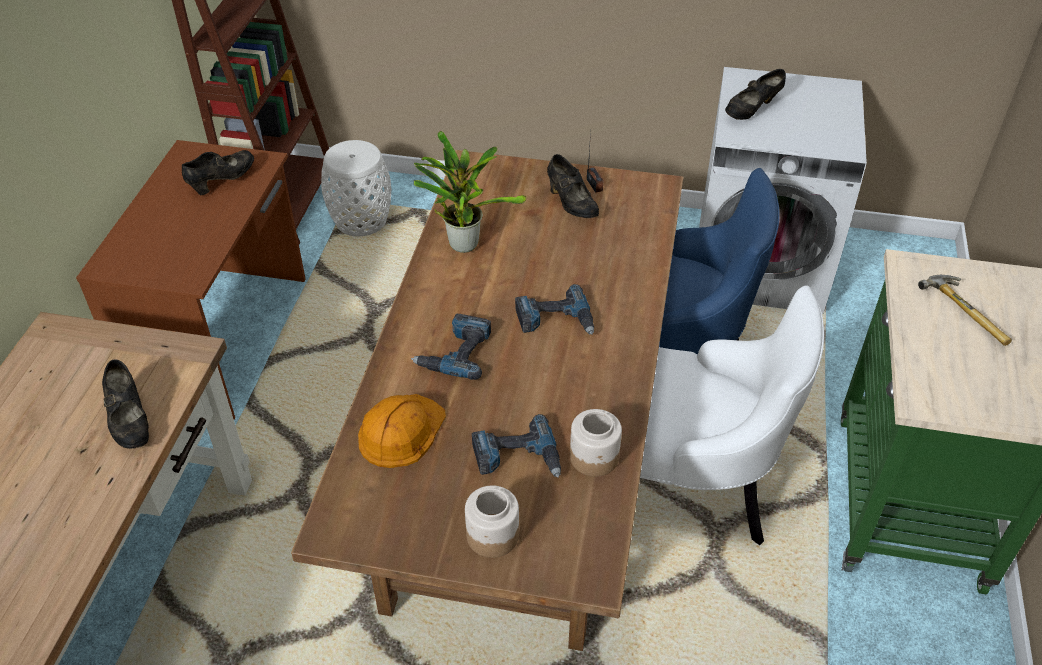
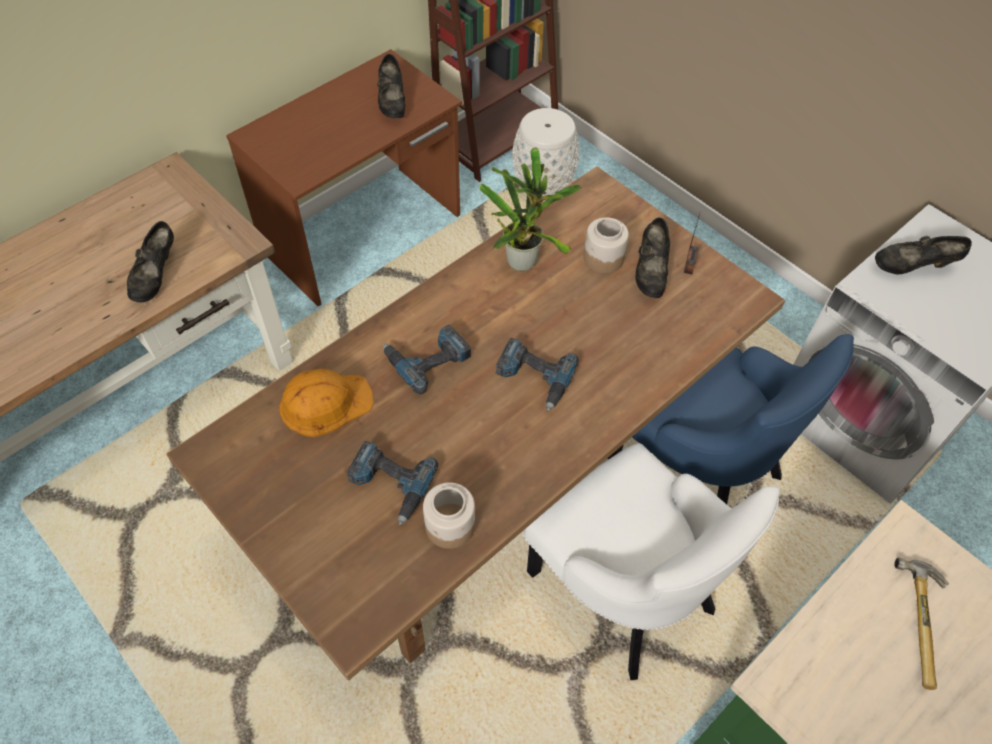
camera: 35 degrees right, 10 degrees up
(222, 181) = (392, 103): black shoe -> black shoe turned 90 degrees clockwise
(492, 535) = (310, 539): jar -> jar (603, 258)

